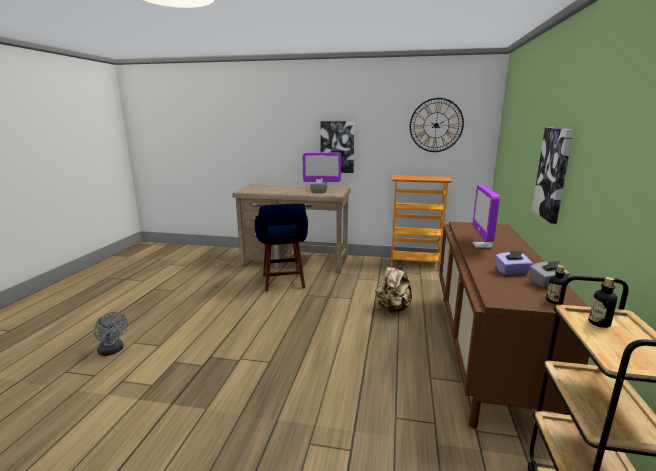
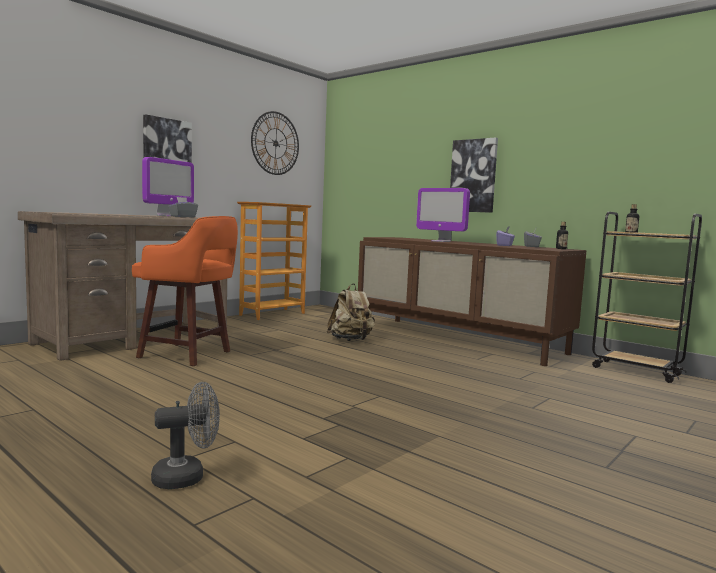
camera: 60 degrees left, 10 degrees down
(283, 282) = (188, 355): blue stool -> orange stool

